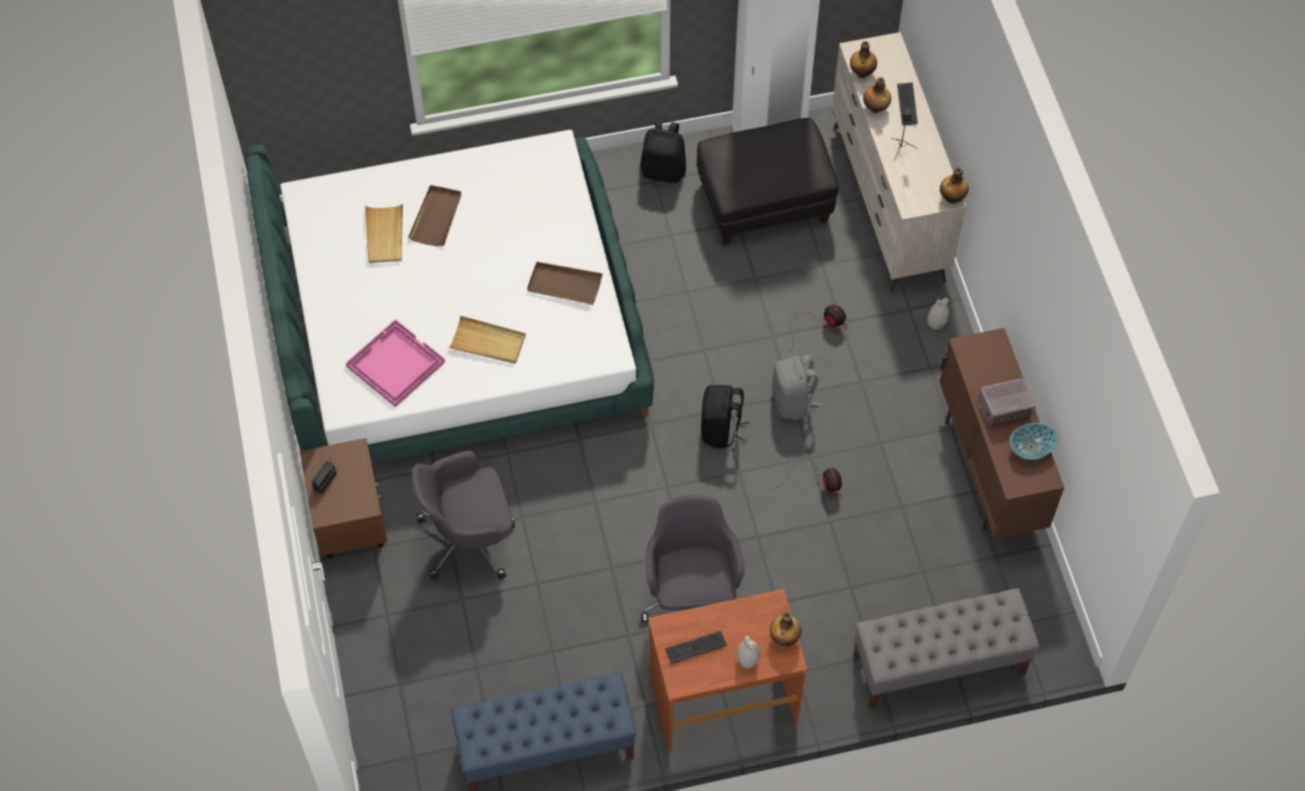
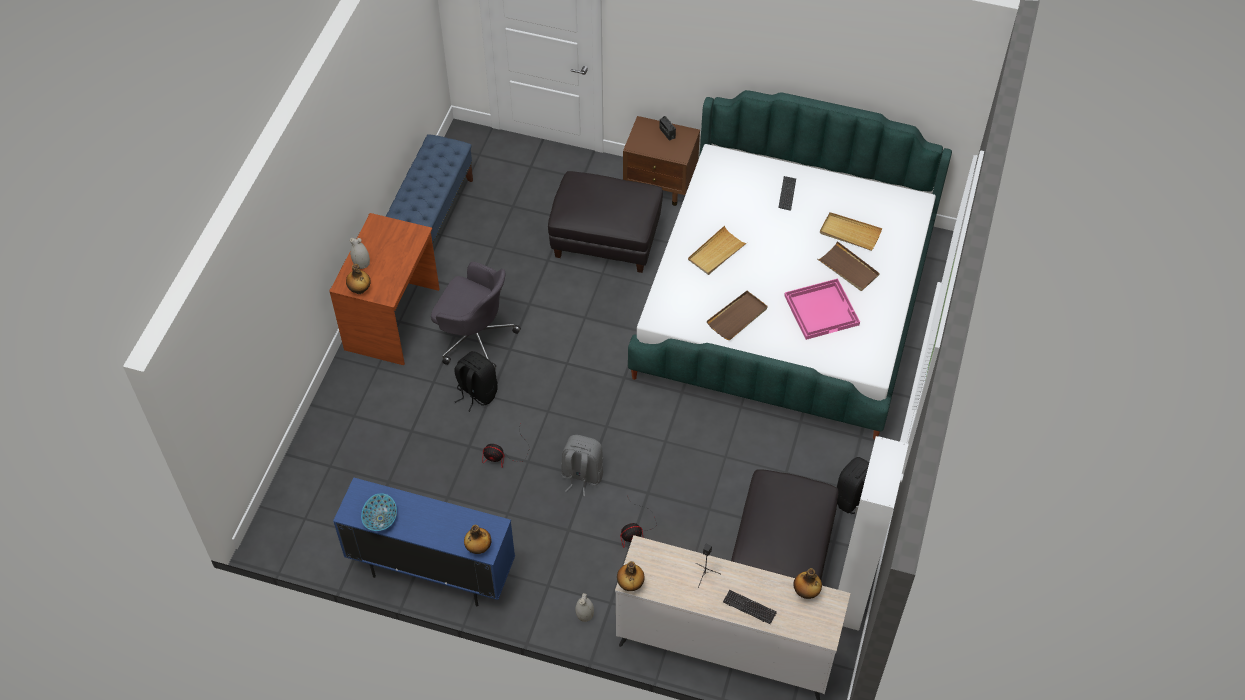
camera: 120 degrees right, 5 degrees down
(394, 364) = (732, 196): pink tray -> pink tray (822, 309)
(469, 538) = (606, 240): grey office chair -> black ottoman
(696, 647) = (391, 241): keyboard -> keyboard (787, 194)
(721, 430) = (589, 418): black backpack -> black backpack (476, 393)
(875, 108) = (760, 580): bottle -> bottle (478, 547)
(938, 664) = (317, 451): grey bench -> none
(988, 471) = (432, 572): brown cabinet -> blue cabinet
(1005, 407) = (425, 522): radio -> none

